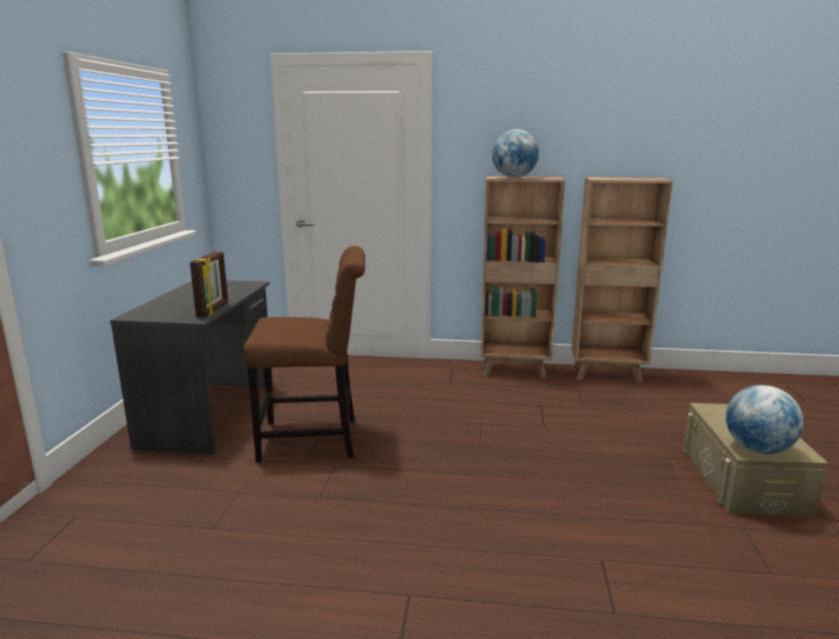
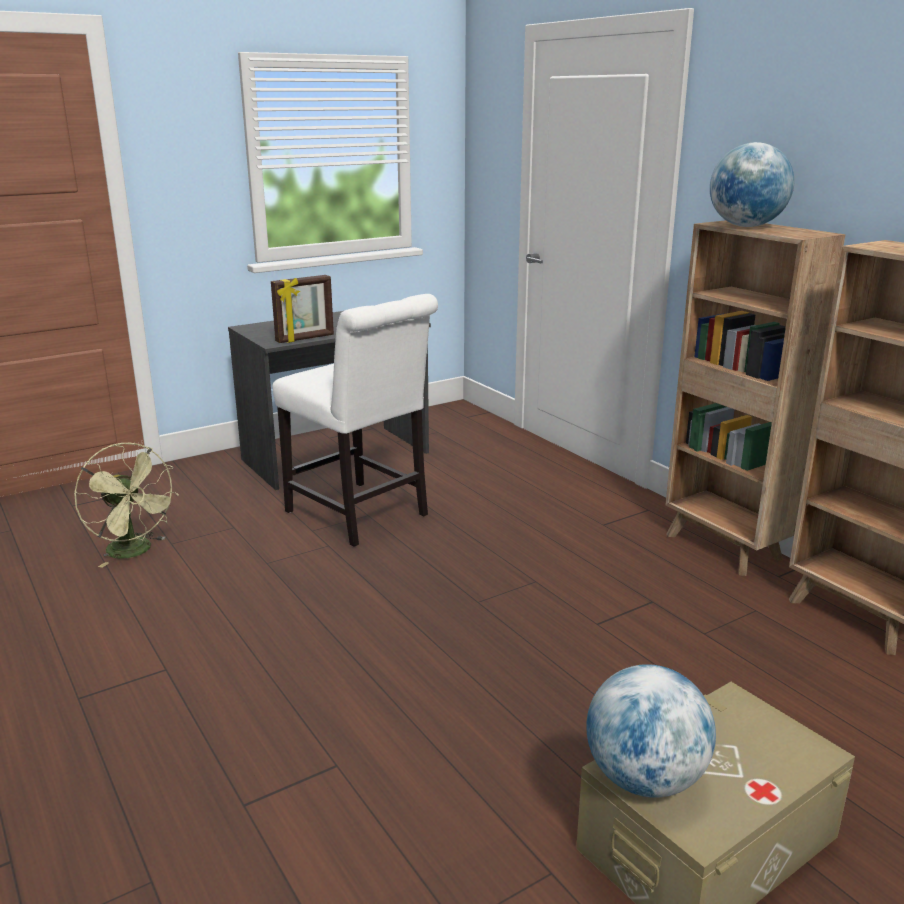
camera: 50 degrees right, 5 degrees up
(195, 551) = (135, 552): none -> green fan
(315, 439) = (361, 516): brown chair -> white chair

